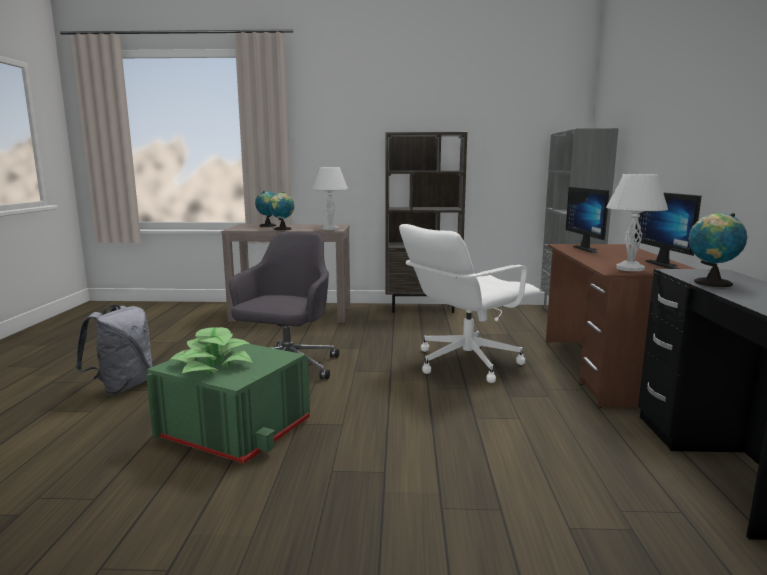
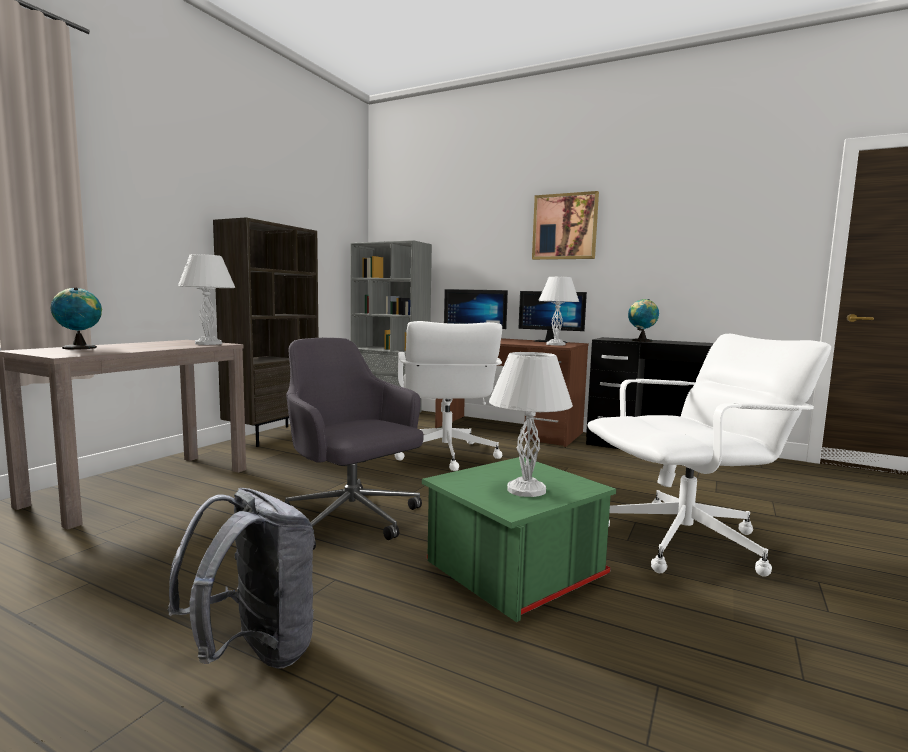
camera: 65 degrees left, 5 degrees down
(212, 365) = (526, 490): potted plant -> white table lamp
(282, 229) = (146, 348): globe -> none
(350, 505) = (686, 543): none -> white office chair
(720, 91) = (565, 226): none -> picture

